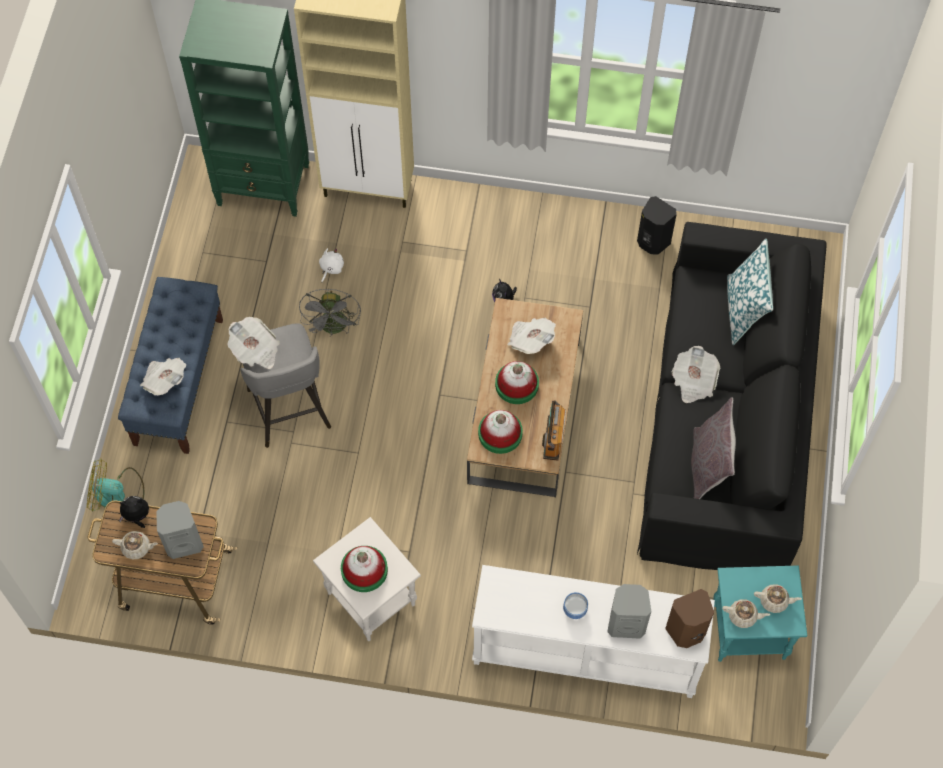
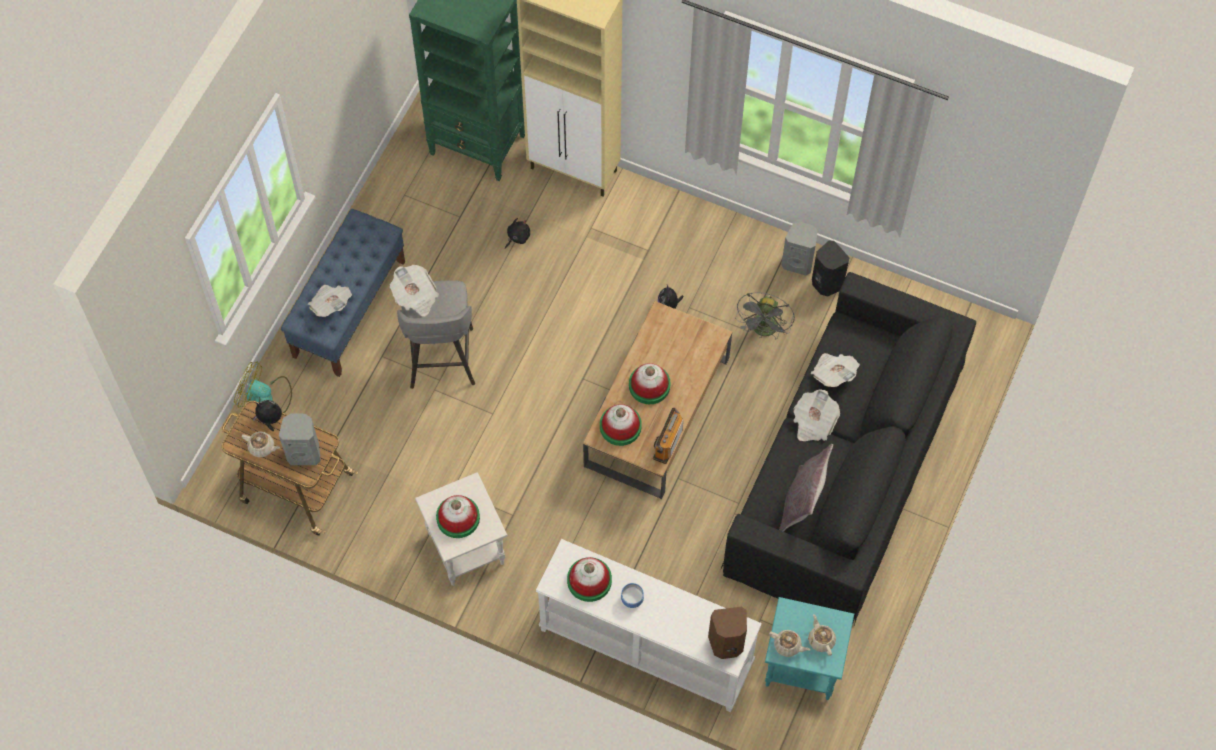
camera: 15 degrees right, 0 degrees up
(331, 268) = (517, 237): white plush toy -> black plush toy
(334, 328) = (504, 293): grey fan -> grey fan (764, 331)
(525, 601) = (589, 580): none -> hat
(530, 340) = (674, 348): newspaper -> newspaper (833, 374)
(626, 623) = (674, 623): grey speaker -> grey speaker (798, 262)
(744, 310) = (882, 367): pillow -> none
(774, 601) = (821, 640): beige teapot -> beige teapot turned 135 degrees counterclockwise

